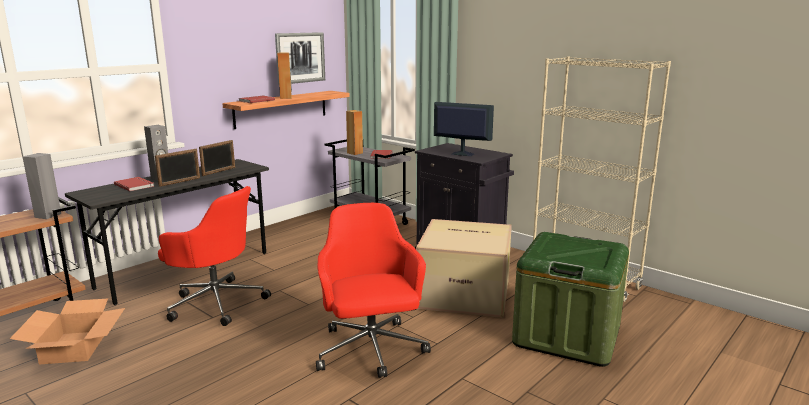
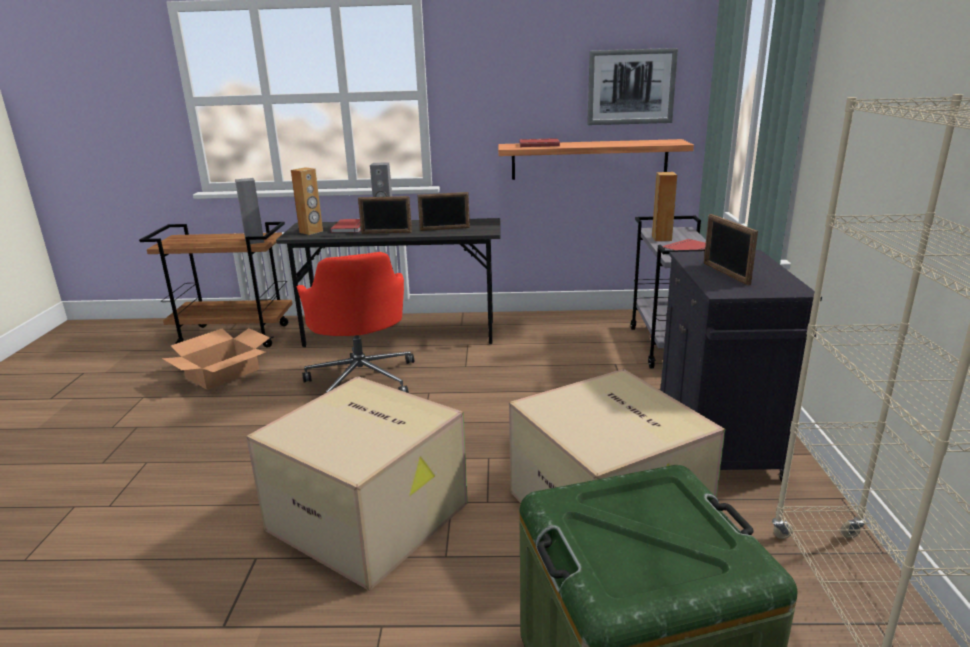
camera: 50 degrees right, 5 degrees up
(286, 98) = (585, 144): brown speaker -> brown speaker (311, 232)
(371, 351) = (371, 516): red office chair -> cardboard box
(462, 154) = (725, 274): monitor -> picture frame

